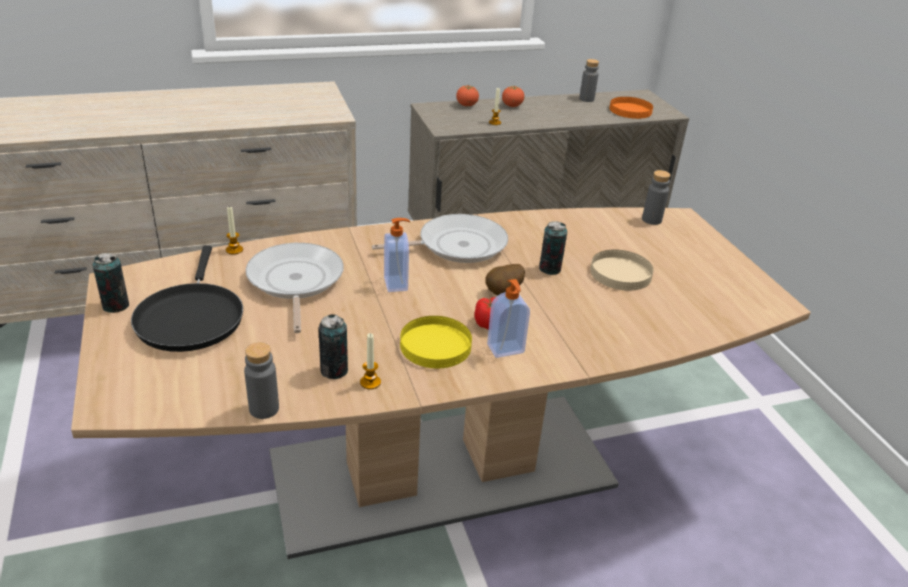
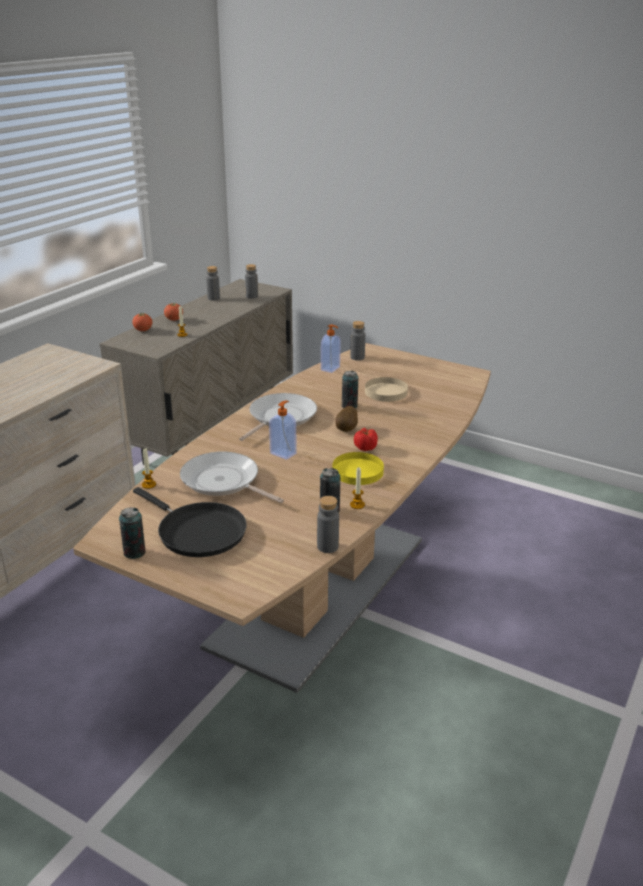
camera: 40 degrees left, 5 degrees down
(506, 349) = (393, 455): soap dispenser -> soap dispenser (331, 369)
(630, 110) = (252, 296): orange plate -> grey bottle

